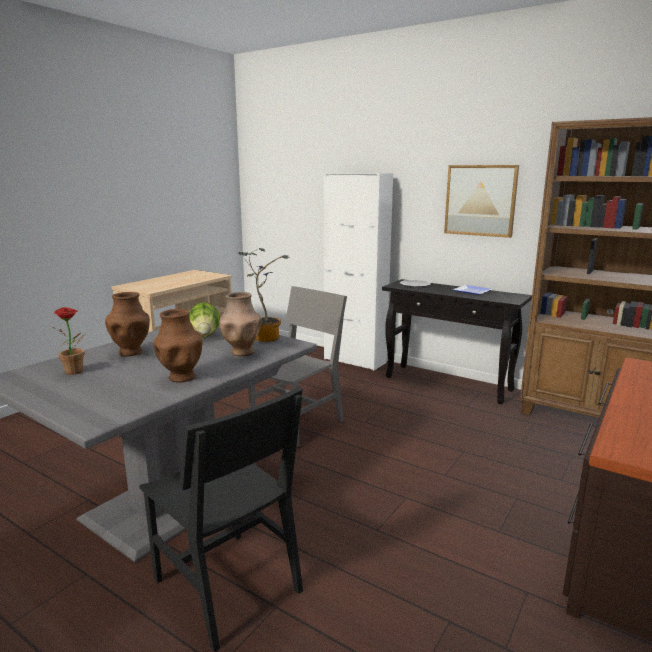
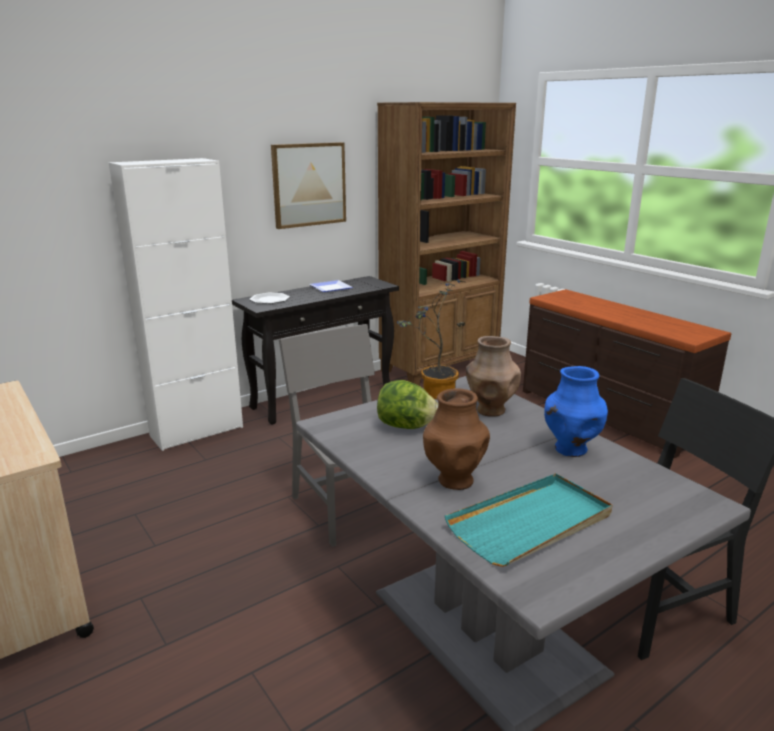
camera: 70 degrees left, 5 degrees up
(76, 372) = (531, 523): potted plant -> turquoise tray
(181, 377) = (570, 449): brown vase -> blue vase

